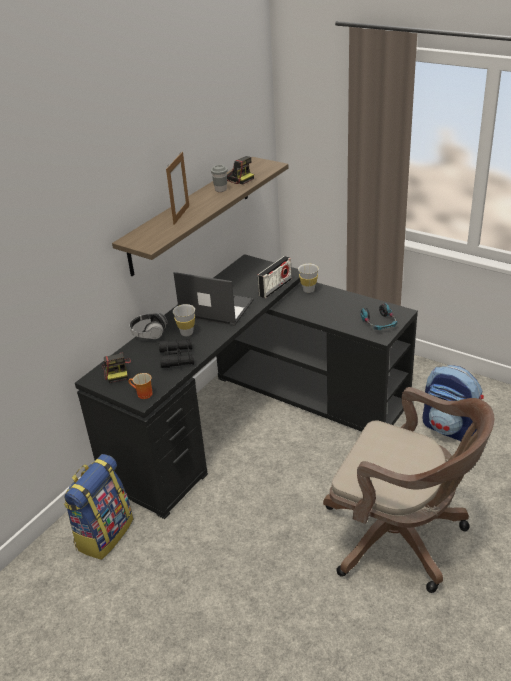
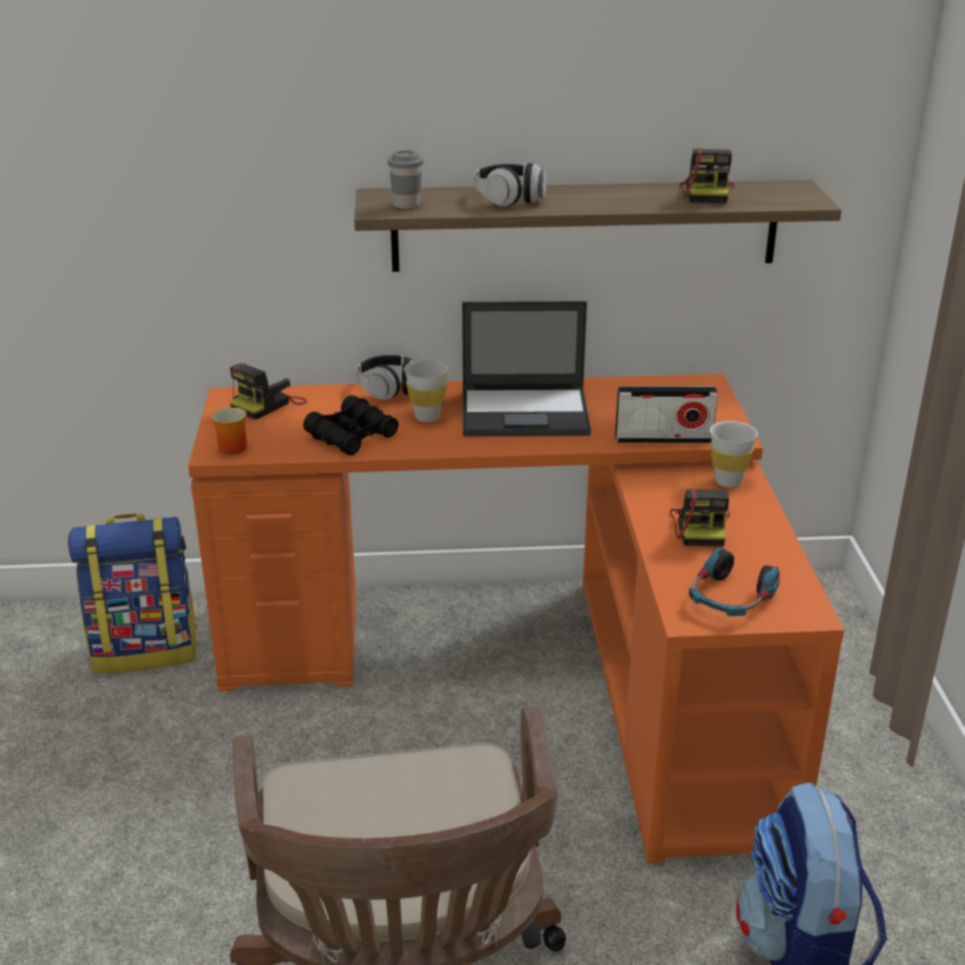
camera: 50 degrees right, 5 degrees down
(181, 215) = (510, 198): picture frame -> headphones
(215, 308) = (526, 412): laptop -> laptop turned 105 degrees clockwise
(221, 190) = (643, 196): grey cup -> grey cup (406, 205)
(253, 416) = (535, 667): black desk -> orange desk
(331, 309) = (701, 527): none -> camera

